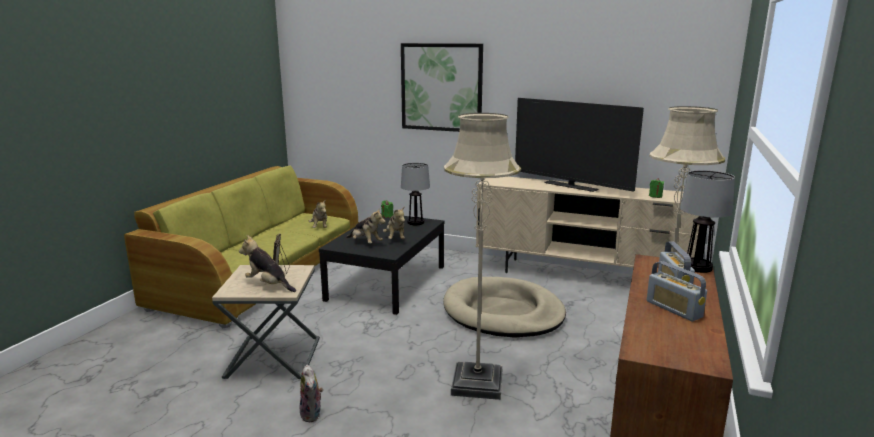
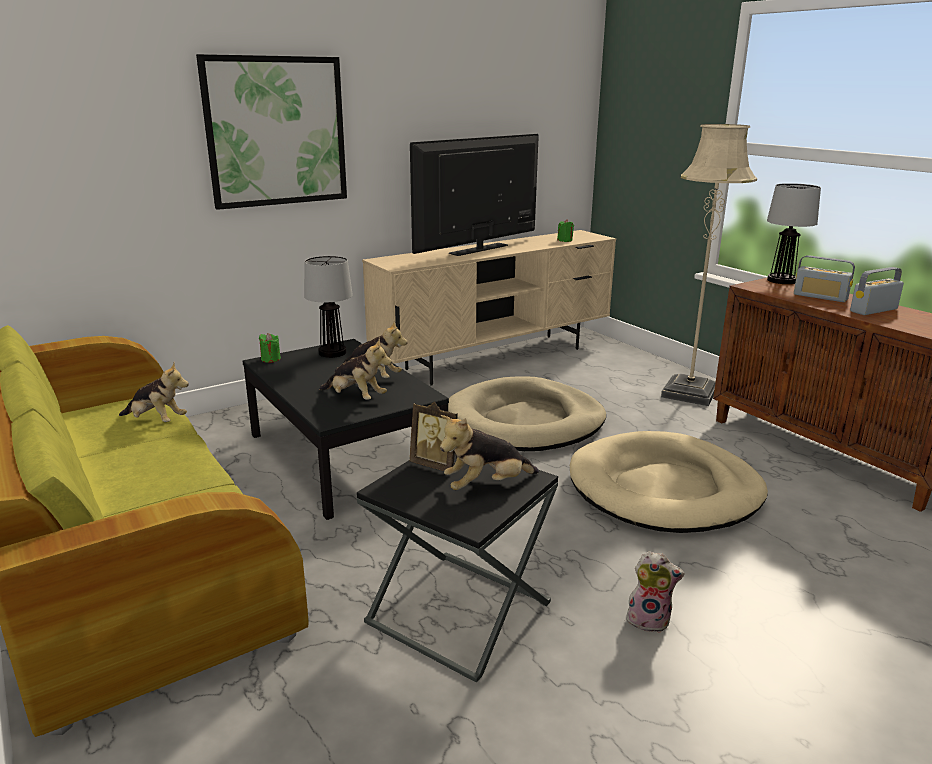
camera: 55 degrees left, 5 degrees up
(274, 358) = (459, 612): beige side table -> black side table
(365, 243) = (356, 398): plush toy -> plush toy turned 45 degrees clockwise
(477, 383) = (664, 489): beige floor lamp -> beige dog bed
(570, 186) = (479, 250): television -> television turned 150 degrees clockwise
(673, 309) = (873, 310): radio -> radio turned 150 degrees clockwise

